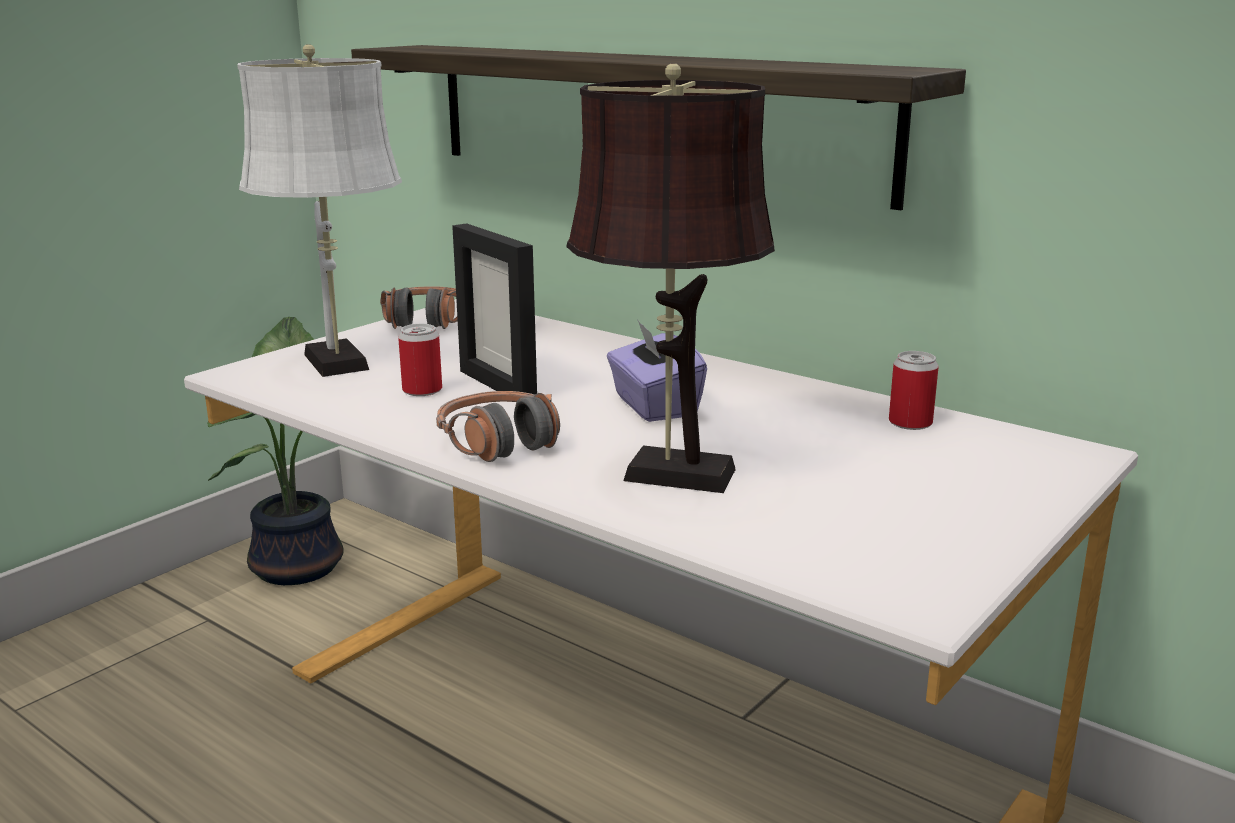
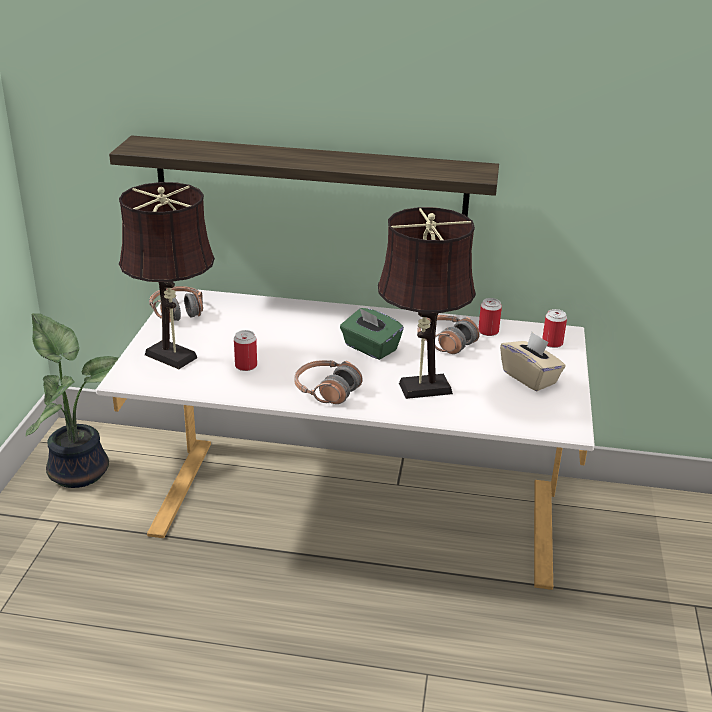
camera: 30 degrees left, 10 degrees up
(338, 364) = (174, 358): white table lamp -> brown table lamp
(500, 385) = (281, 352): picture frame -> none
(654, 406) = (370, 348): purple tissue box -> green tissue box
(806, 422) = (446, 342): none -> headphones
(921, 502) = (530, 377): none -> beige tissue box
(1033, 462) = (552, 343): none -> can

